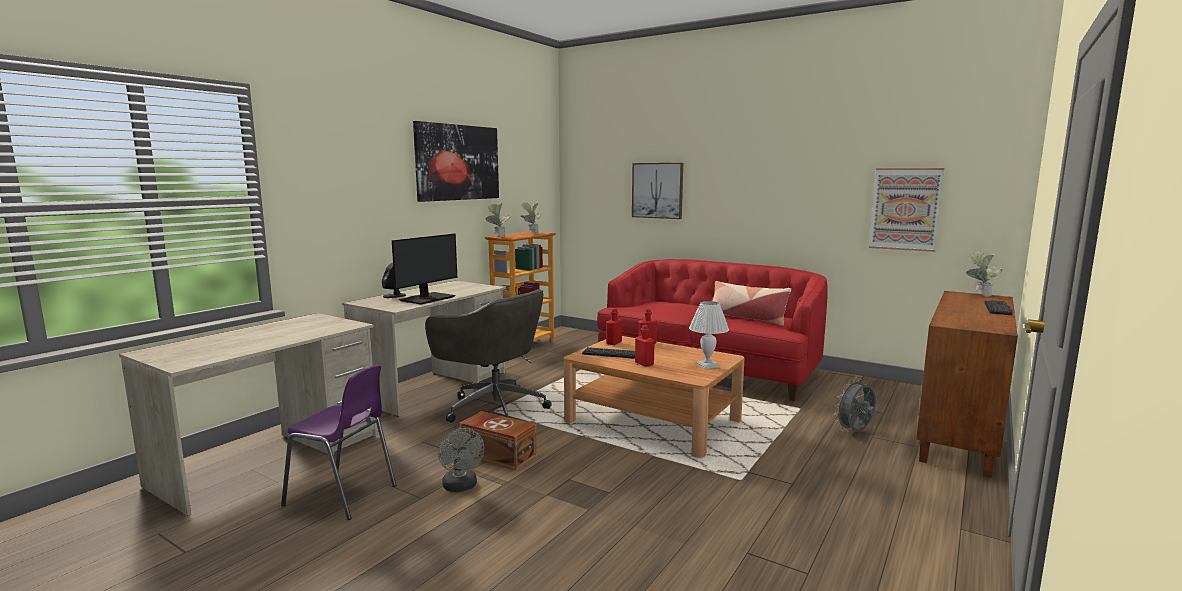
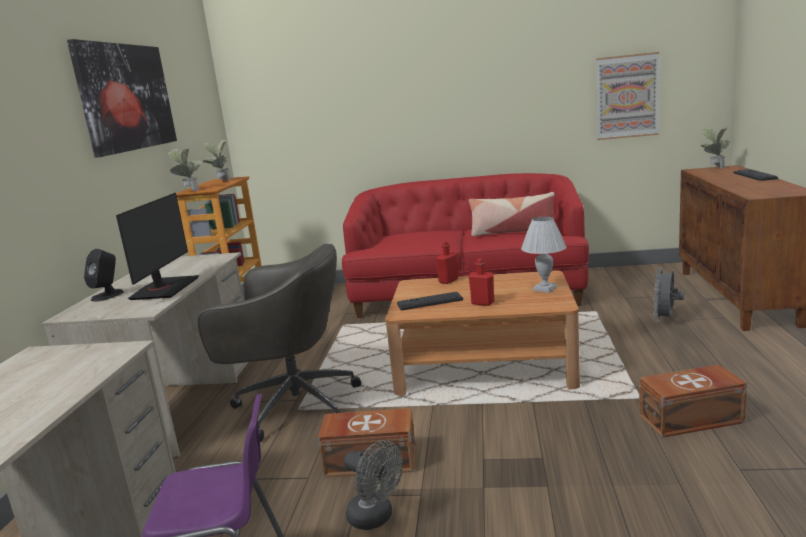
camera: 25 degrees left, 5 degrees up
(614, 343) = (413, 289): red bottle -> none
(657, 190) = (358, 109): picture -> none
(762, 508) = (692, 419): none -> brown storage box

